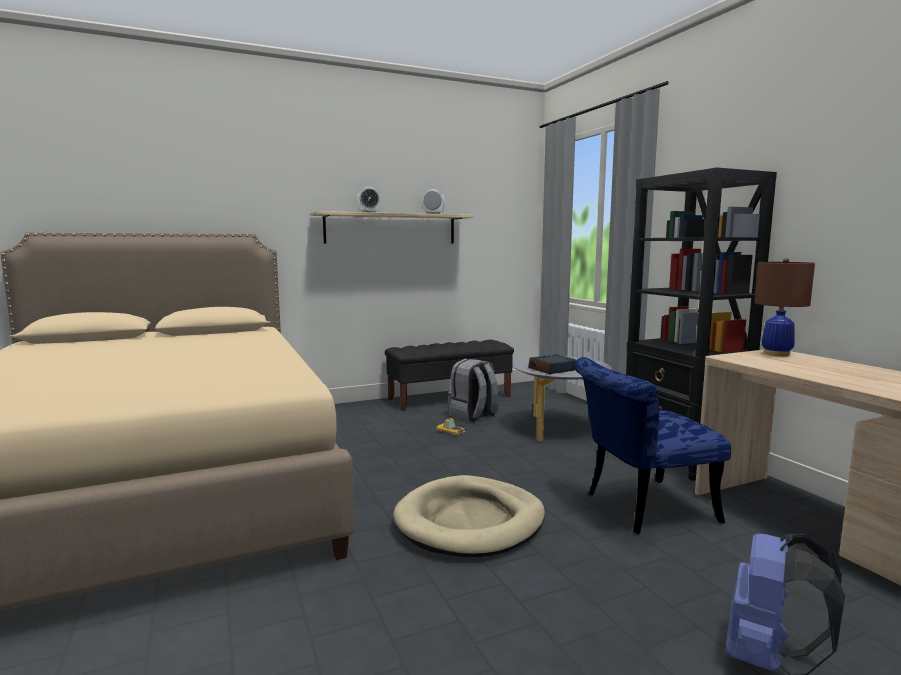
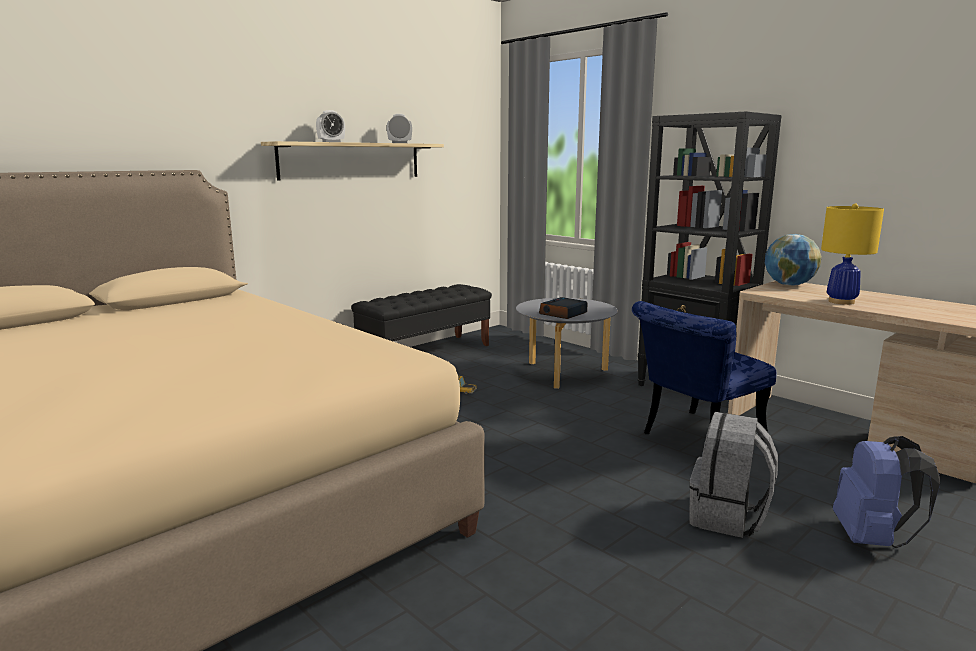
camera: 20 degrees left, 5 degrees up
(470, 521) = (561, 477): beige dog bed -> none
(473, 416) = (469, 370): grey backpack -> grey backpack (727, 517)
(776, 354) = (789, 285): brown table lamp -> globe
(814, 373) = (841, 302): none -> yellow table lamp

